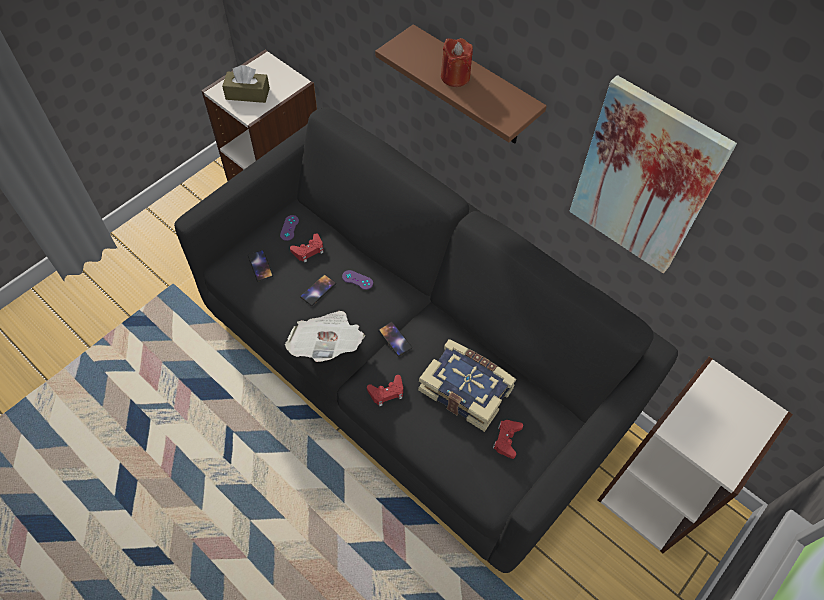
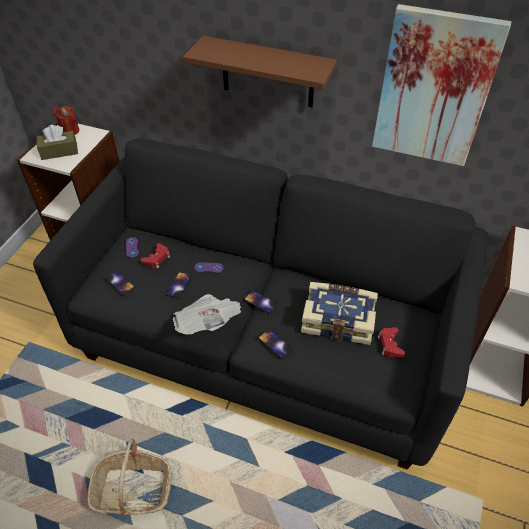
camera: 20 degrees left, 10 degrees down
(215, 476) = (133, 490): none -> basket
(387, 392) = (275, 344): red game controller -> phone
(455, 77) = (257, 58): red candle -> red candle (69, 131)

